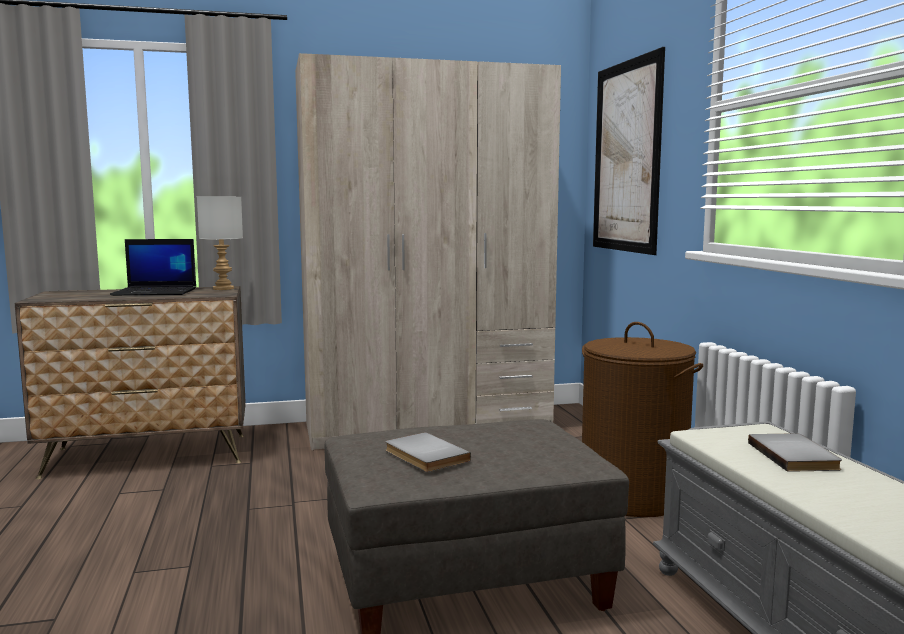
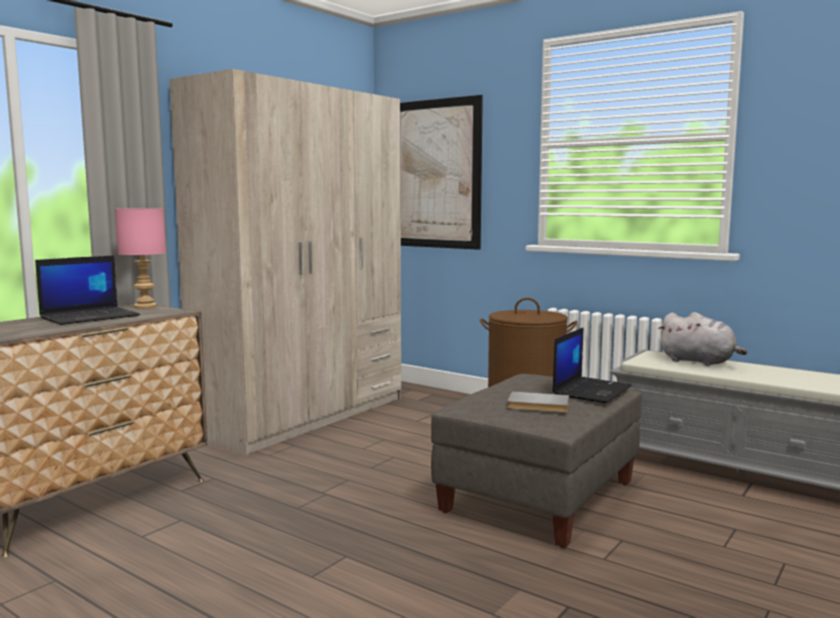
camera: 40 degrees left, 0 degrees up
(224, 288) = (145, 306): grey table lamp -> pink table lamp
(541, 456) = (591, 390): none -> laptop
(796, 456) = (699, 362): grey book -> grey plush toy

